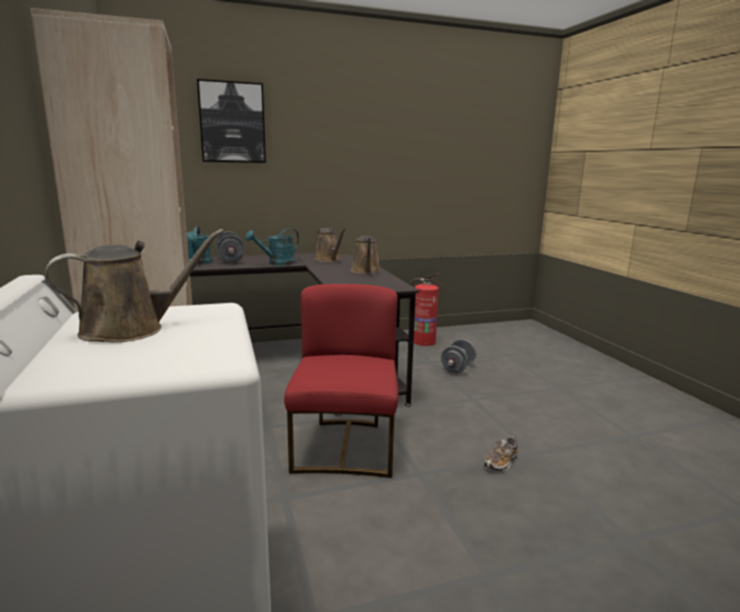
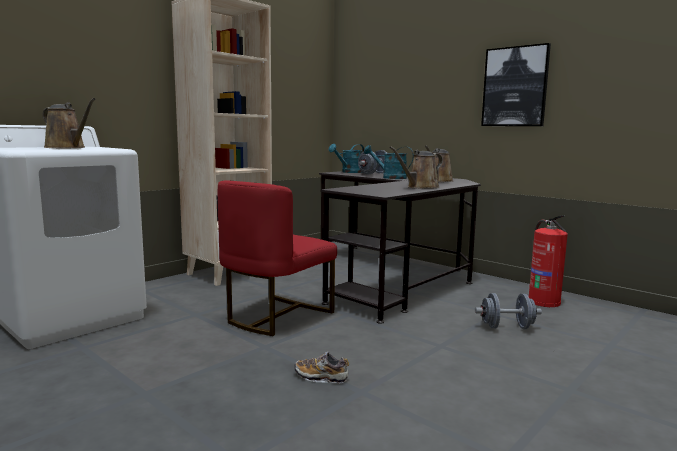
camera: 60 degrees right, 5 degrees down
(232, 122) = (402, 57): picture -> picture (515, 87)
(345, 447) = (276, 316): red chair -> red chair turned 150 degrees clockwise

